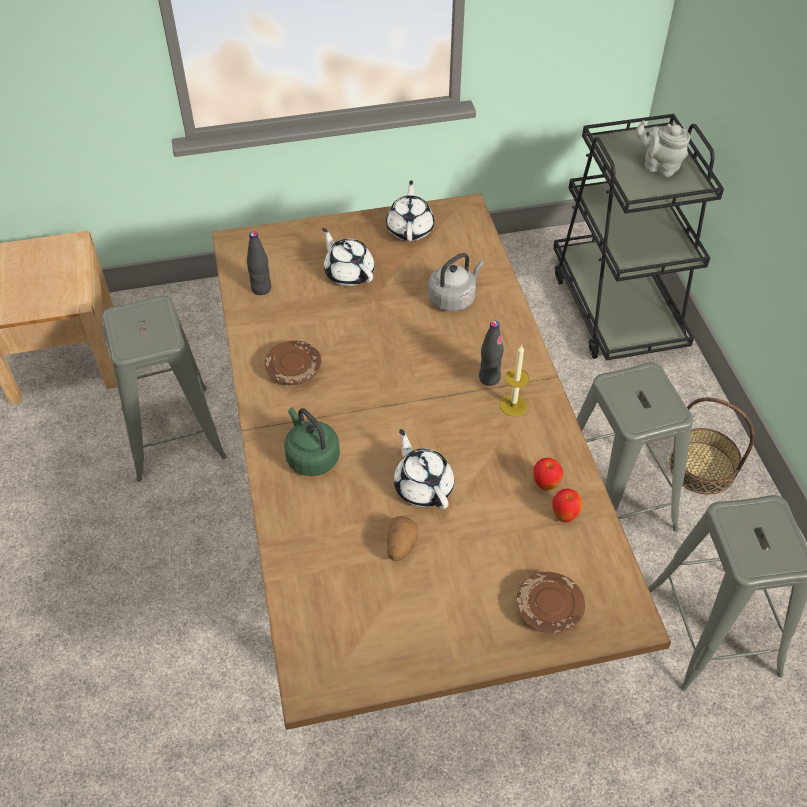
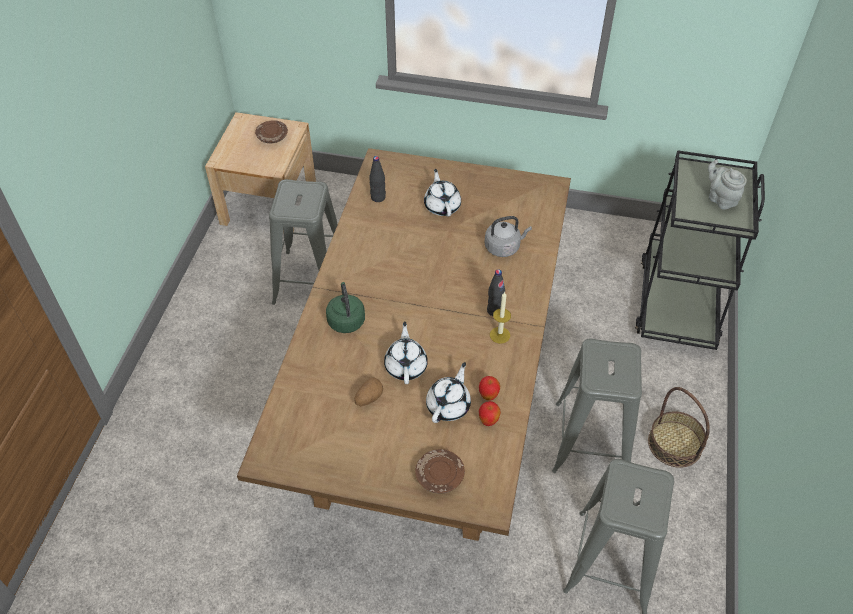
camera: 25 degrees right, 0 degrees up
(294, 370) = (368, 259): brown plate -> brown plate (272, 136)
(410, 229) = (503, 188): white teapot -> white teapot (449, 405)

